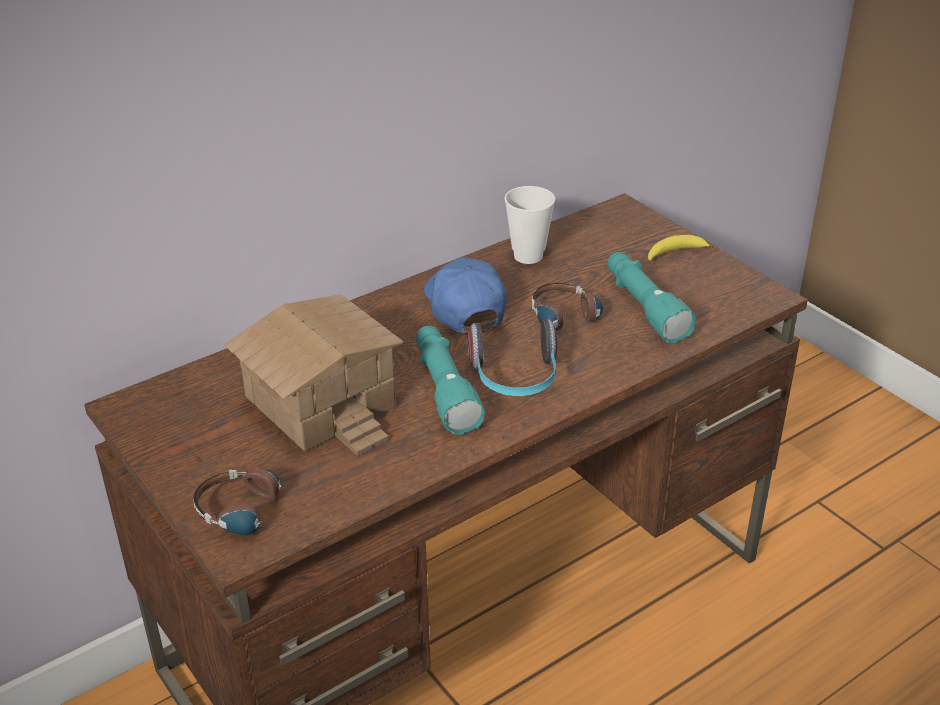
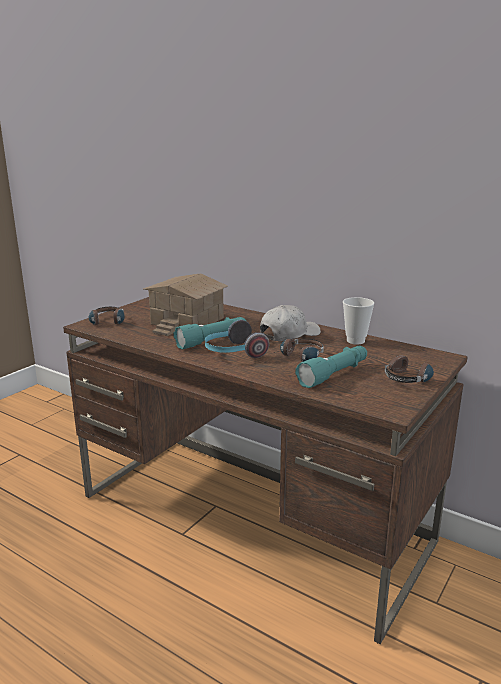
camera: 70 degrees right, 15 degrees down
(464, 306) = (289, 334): blue cap -> white cap
(674, 253) = (410, 376): banana -> headphones

